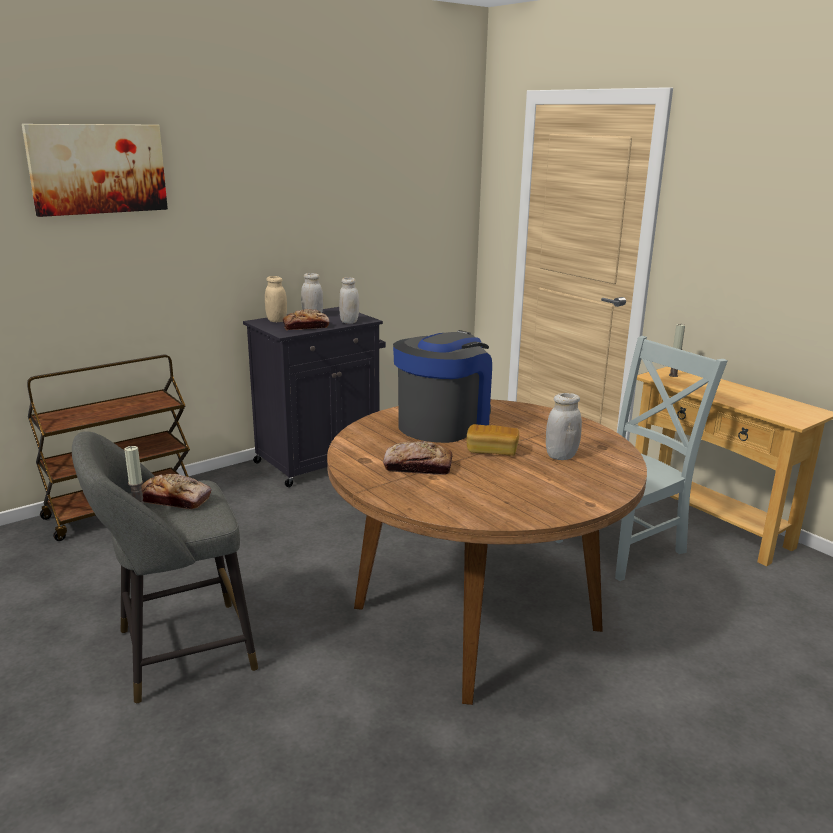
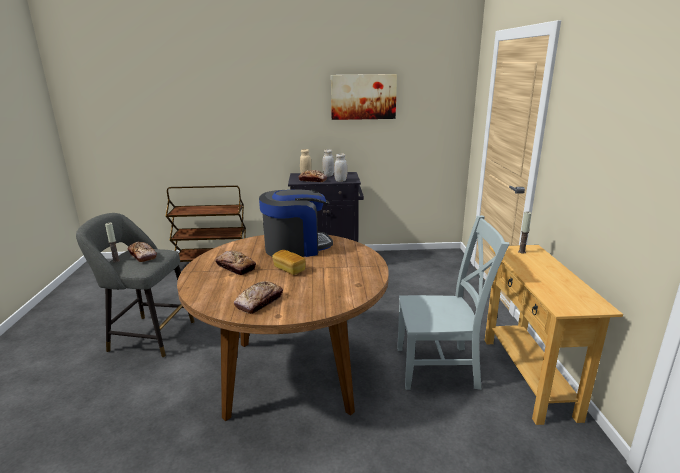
camera: 35 degrees right, 0 degrees up
(98, 169) = (212, 85): picture -> picture (363, 97)
(538, 496) = (259, 302): none -> bread
(561, 456) = (321, 283): white jar -> none

